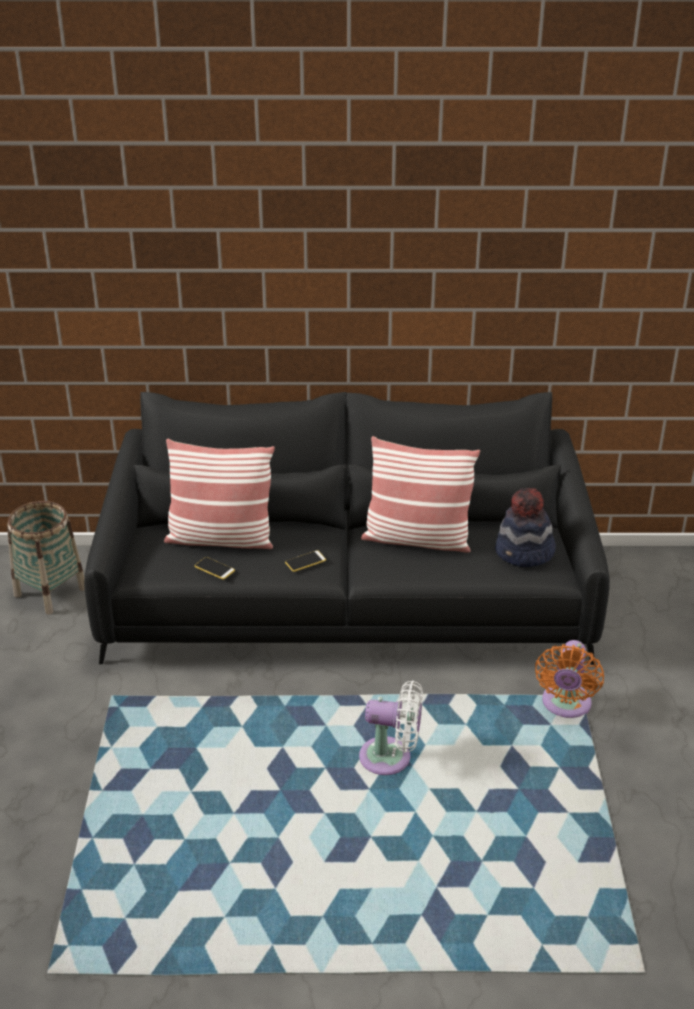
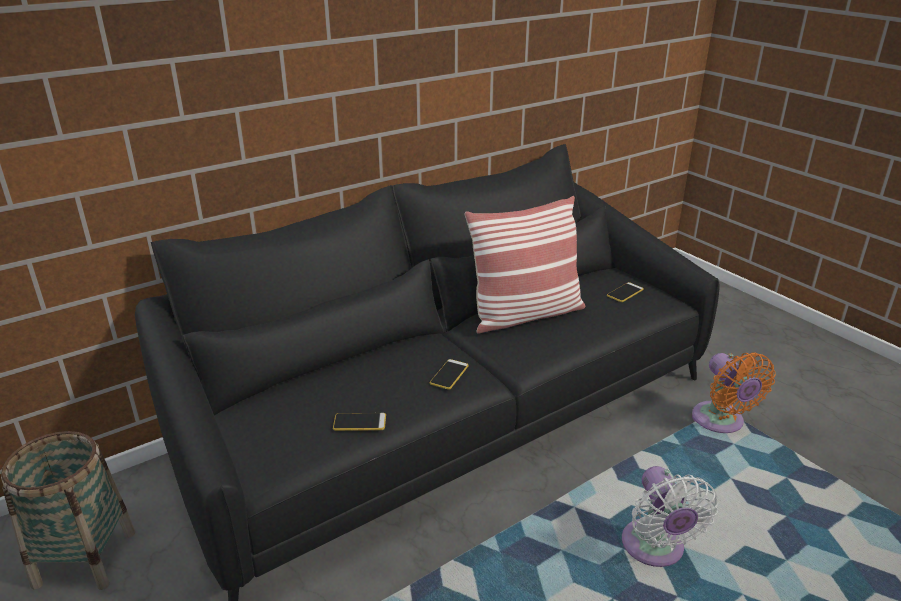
camera: 35 degrees left, 5 degrees down
(220, 538) = (331, 388): pillow -> none
(391, 758) = (655, 550): white fan -> white fan turned 105 degrees clockwise
(524, 553) = (625, 293): hat -> phone

